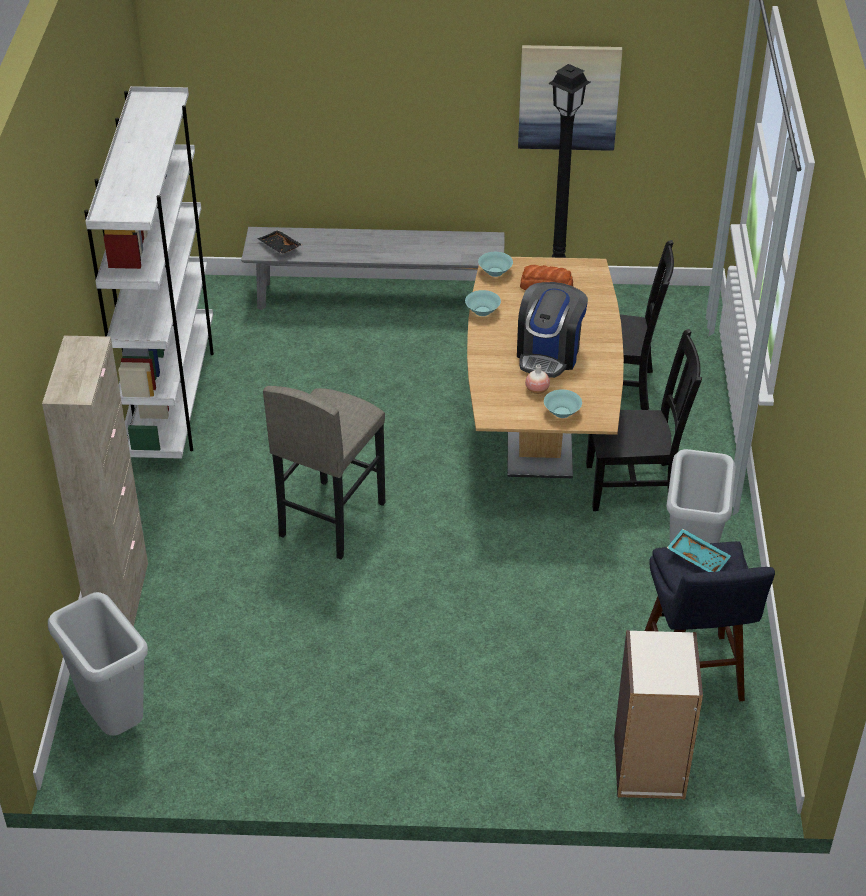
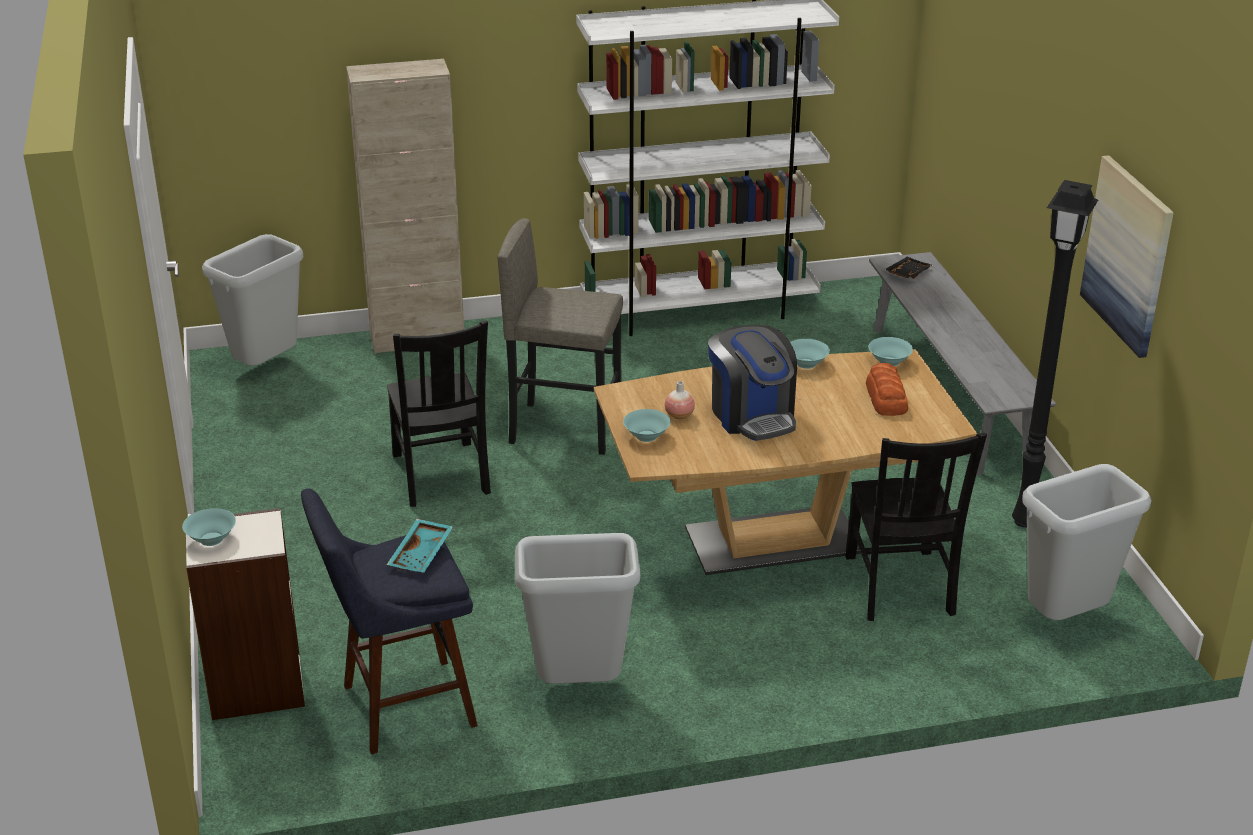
camera: 75 degrees right, 10 degrees down
(549, 353) = (752, 415): coffee machine -> coffee machine turned 120 degrees counterclockwise
(634, 486) = (716, 626): black chair -> black chair (441, 476)
(663, 676) = (212, 539): none -> turquoise bowl
(667, 324) = (1065, 618): none -> grey trash can

